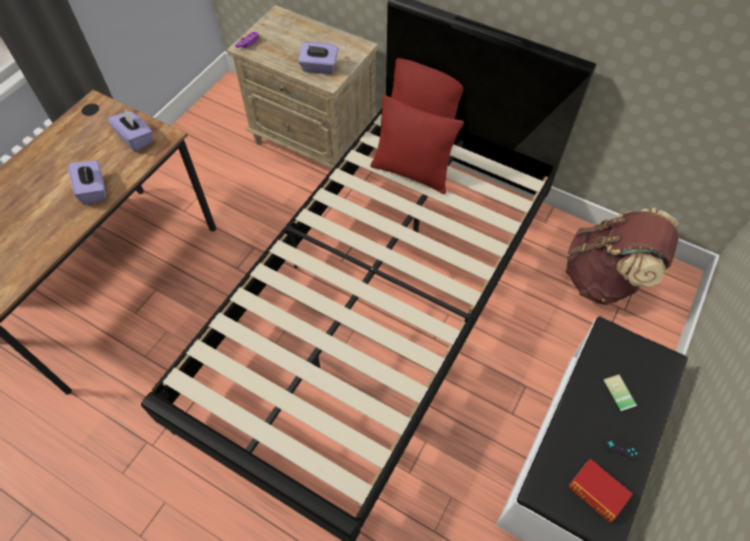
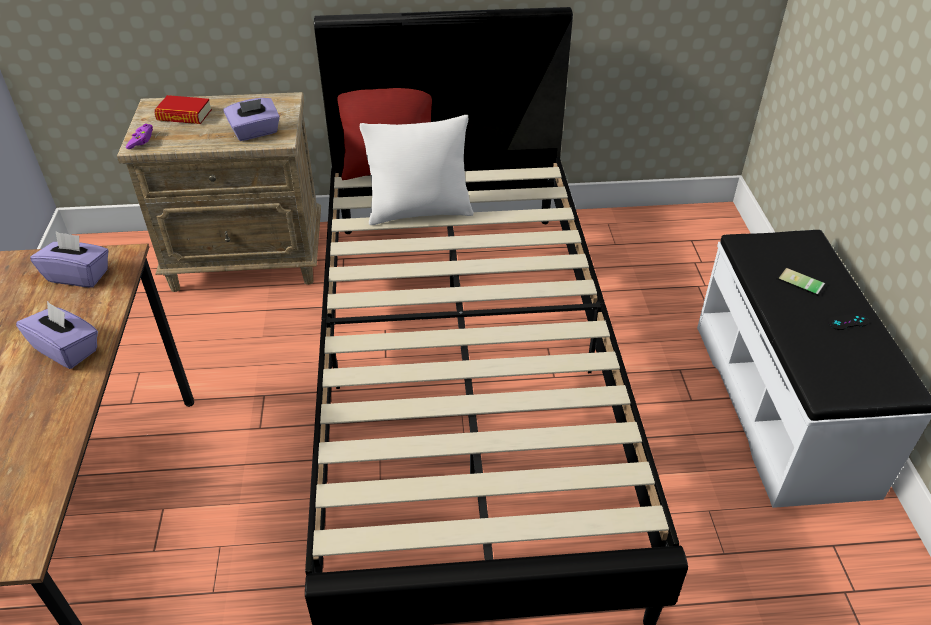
camera: 35 degrees left, 15 degrees down
(412, 172) = (420, 212): red pillow -> white pillow
(597, 492) = (867, 365): book -> book (184, 115)
(604, 278) = (660, 246): brown backpack -> none

